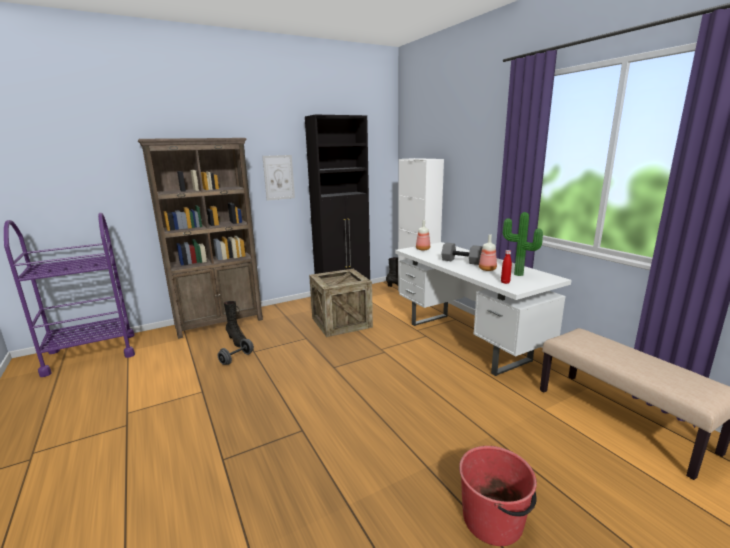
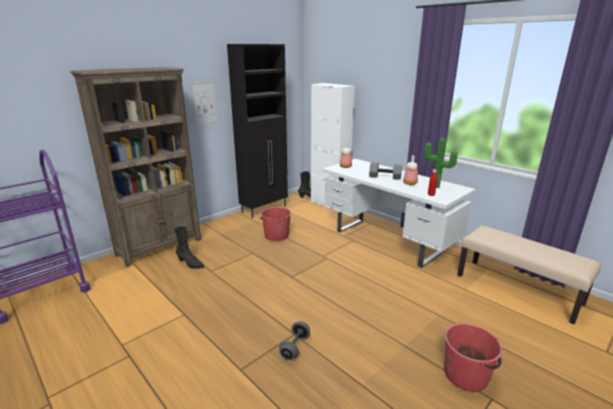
camera: 15 degrees left, 5 degrees up
(237, 359) = (198, 279): grey dumbbell -> grey dumbbell (295, 347)
(341, 322) = (276, 235): crate -> red bucket

